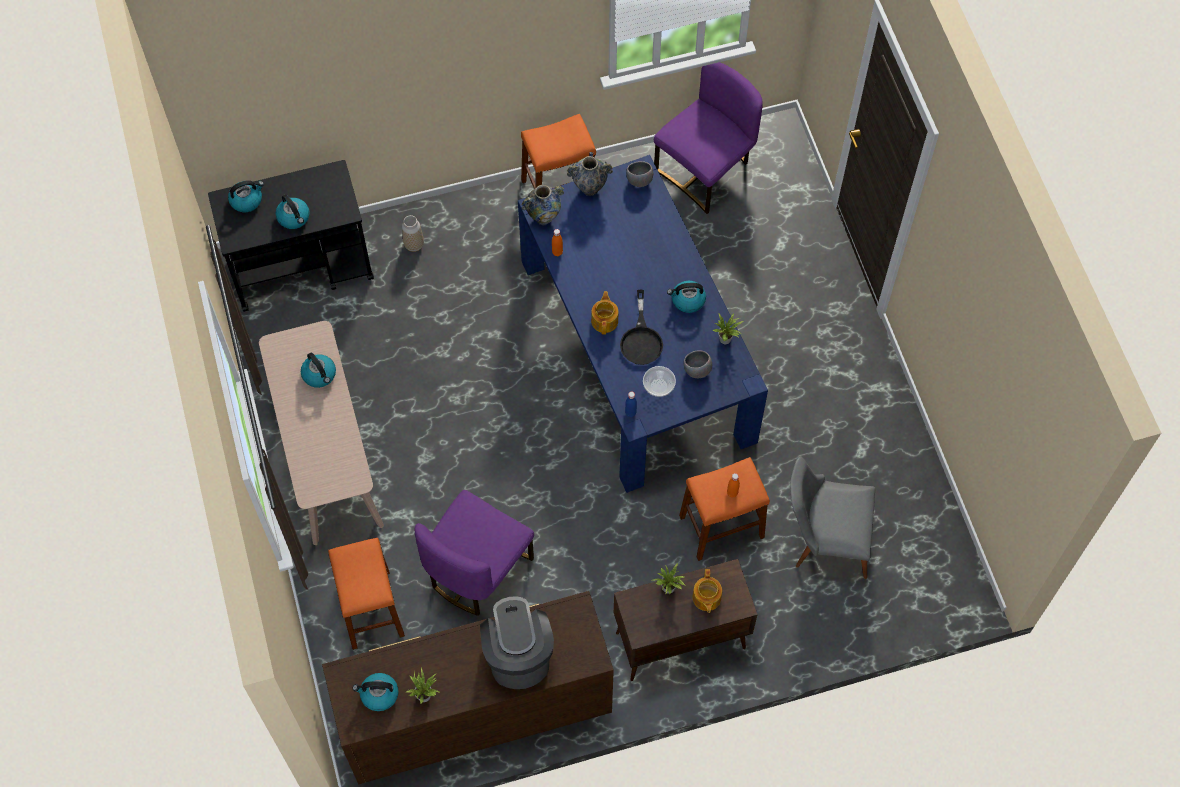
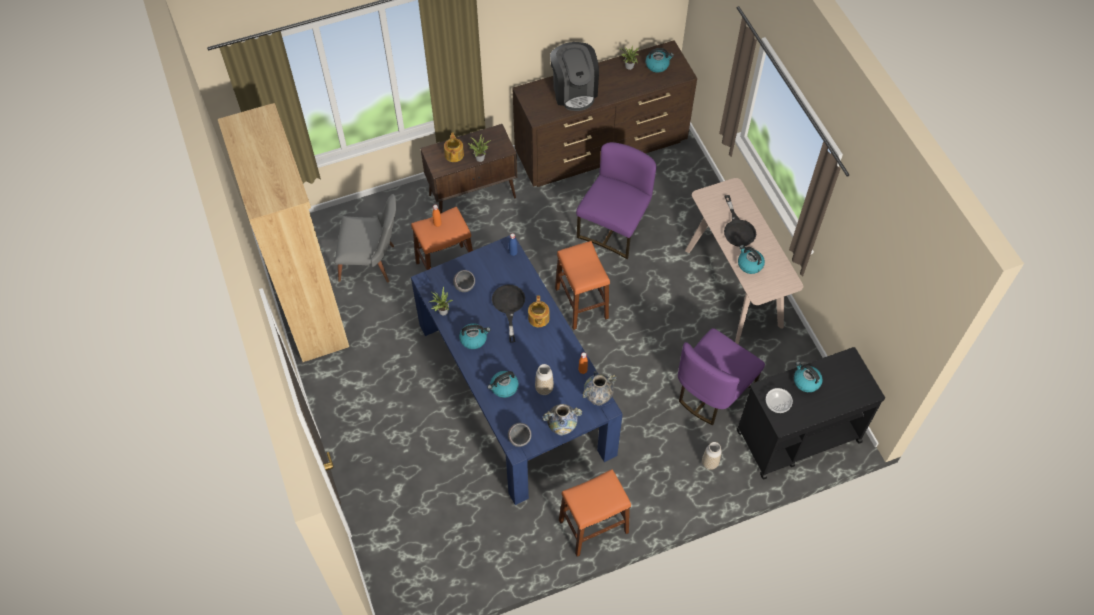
camera: 175 degrees right, 5 degrees down
(247, 200) = (850, 393): kettle -> kettle (504, 387)
(322, 427) = (737, 229): none -> black frying pan
(371, 609) = (681, 199): orange stool -> orange stool (581, 303)
(606, 234) = (544, 388): none -> vase
(659, 386) = (493, 273): bowl -> bowl (777, 404)
(705, 170) = (464, 556): purple chair -> purple chair (712, 392)
(904, 479) = (312, 308): none -> brown bookcase

